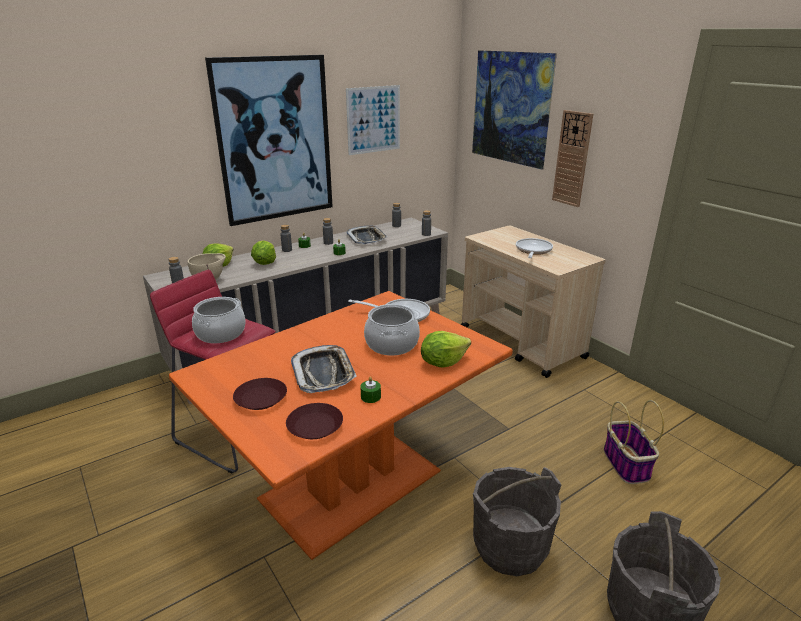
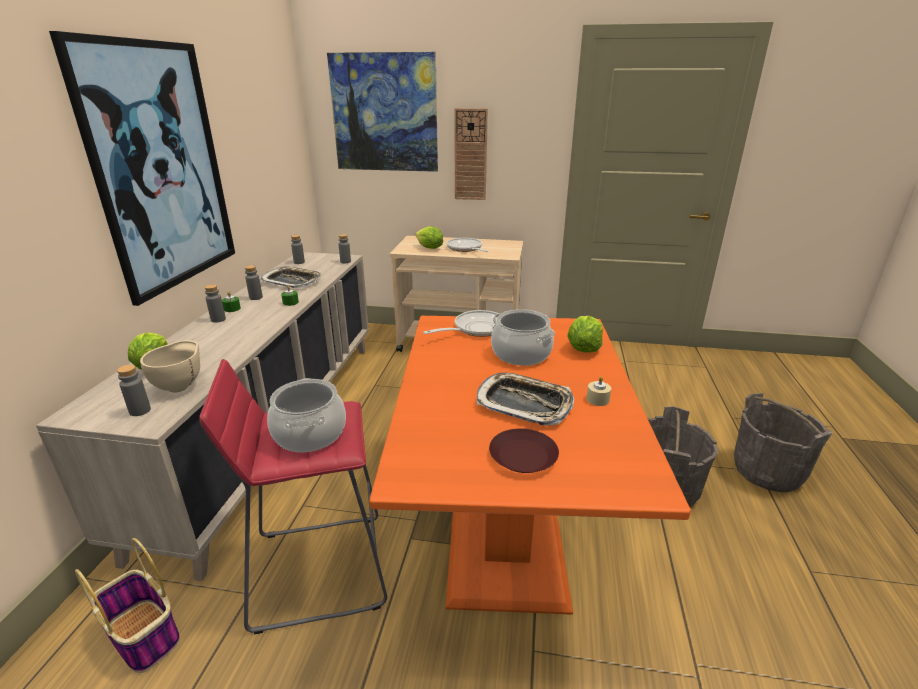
camera: 45 degrees left, 0 degrees up
(265, 263) = (217, 341): lettuce -> lettuce (429, 248)
(315, 425) = (613, 446): brown plate -> none
(370, 397) = (597, 399): green candle -> beige candle
(373, 120) = (248, 136): picture -> none
(627, 464) = (636, 392): basket -> basket (144, 635)

